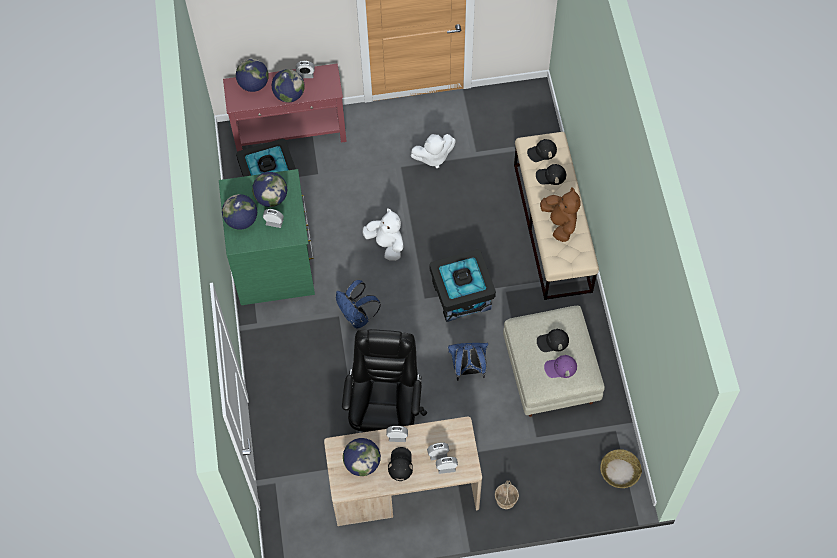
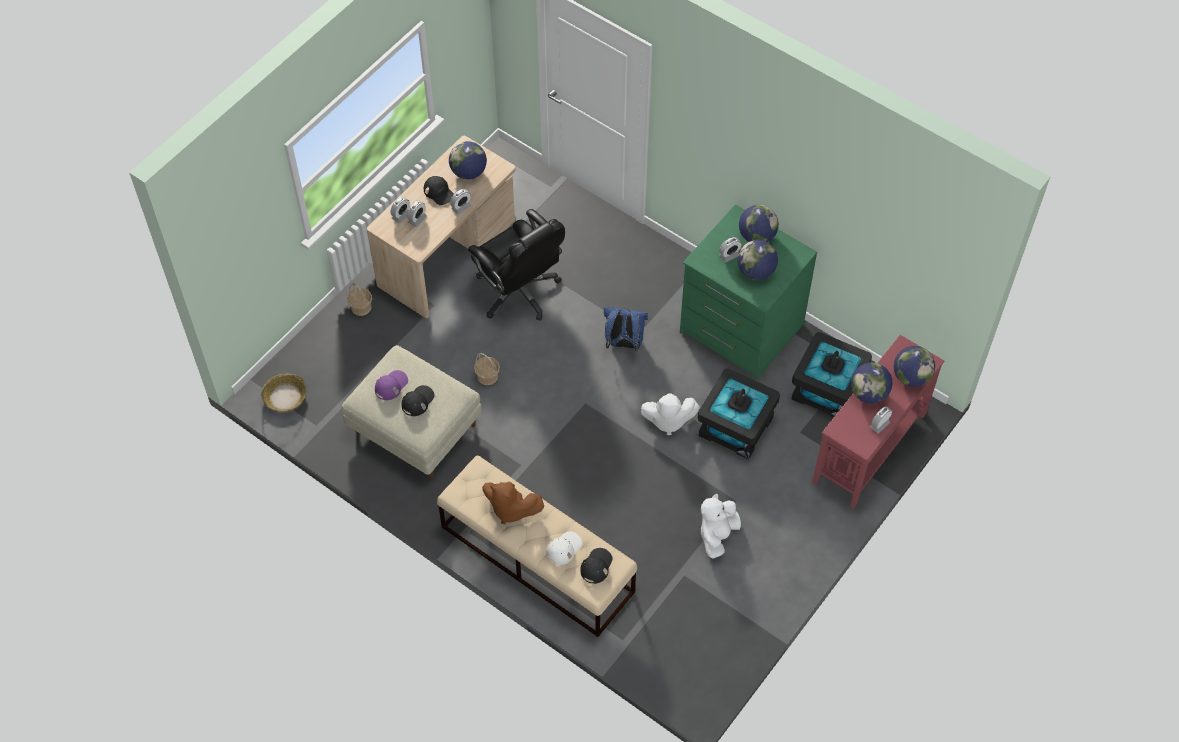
camera: 135 degrees right, 5 degrees down
(461, 295) = (556, 431): black storage box -> black storage box (736, 427)
(468, 370) = (487, 376): blue backpack -> basket
(550, 176) = (564, 548): black cap -> white cap

